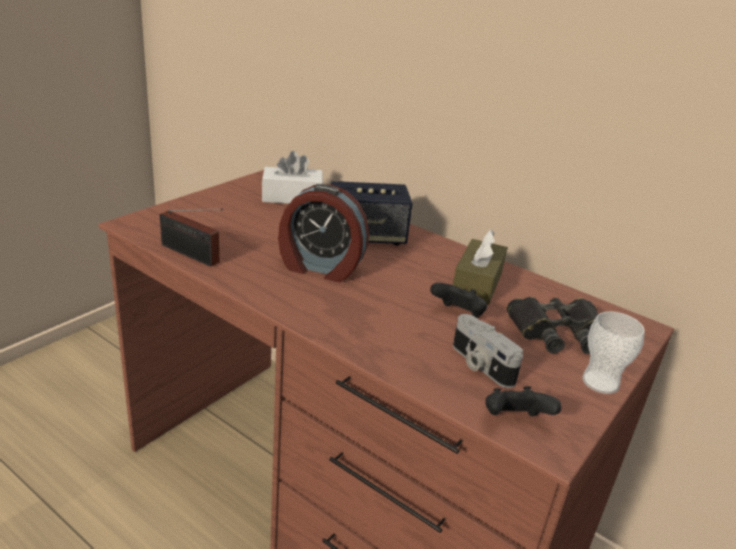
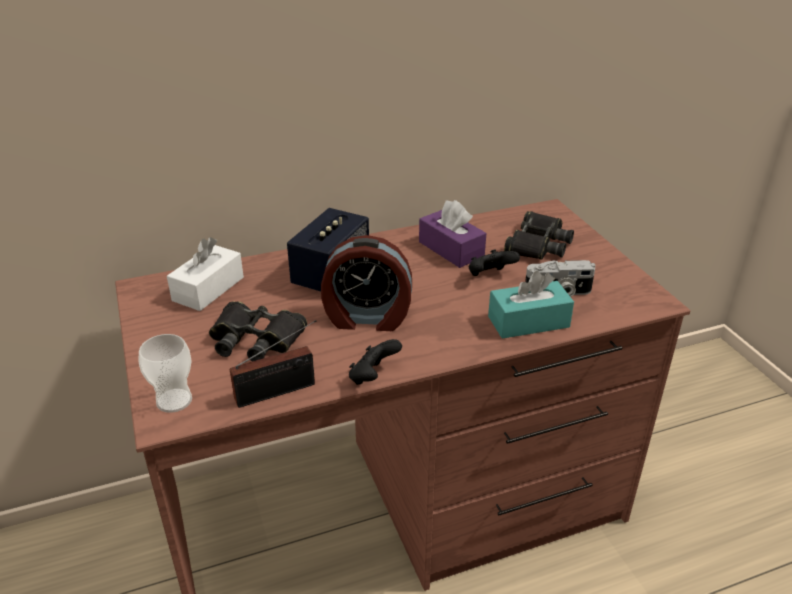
camera: 55 degrees left, 5 degrees up
(248, 230) = (256, 339): none -> black binoculars
(320, 267) = (367, 318): alarm clock -> alarm clock turned 45 degrees clockwise
(404, 355) = (528, 322): none -> turquoise tissue box
(477, 283) = (451, 249): brown tissue box -> purple tissue box
(514, 421) = (626, 304): black game controller -> black game controller (373, 377)
(600, 382) = (602, 253): cup -> cup (174, 400)

